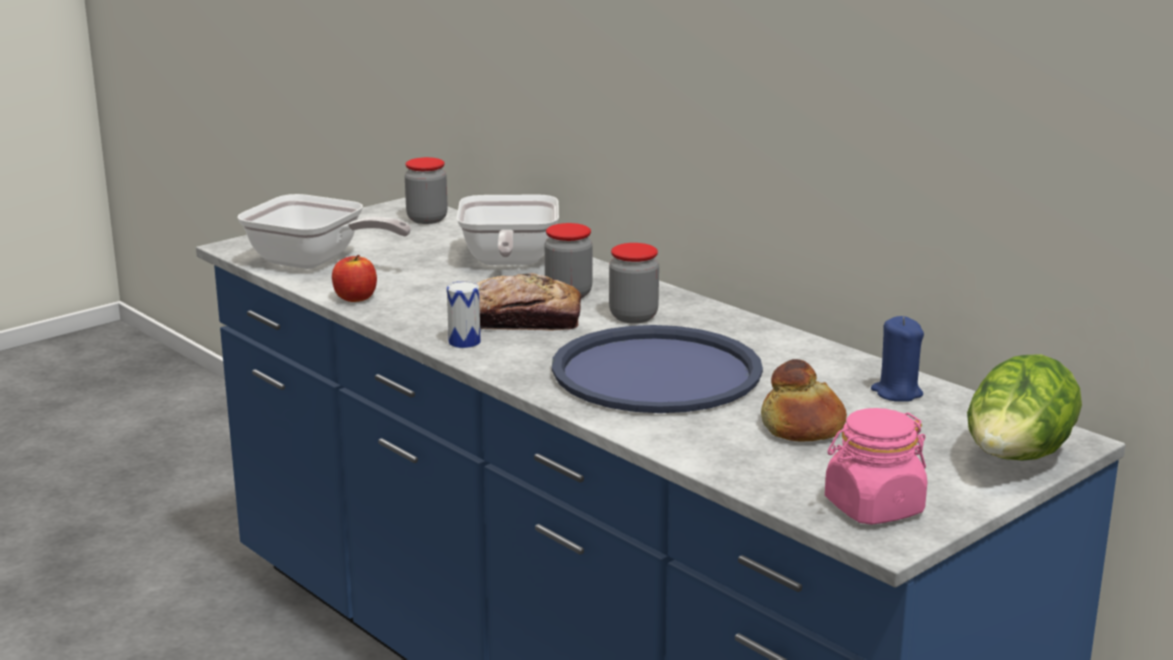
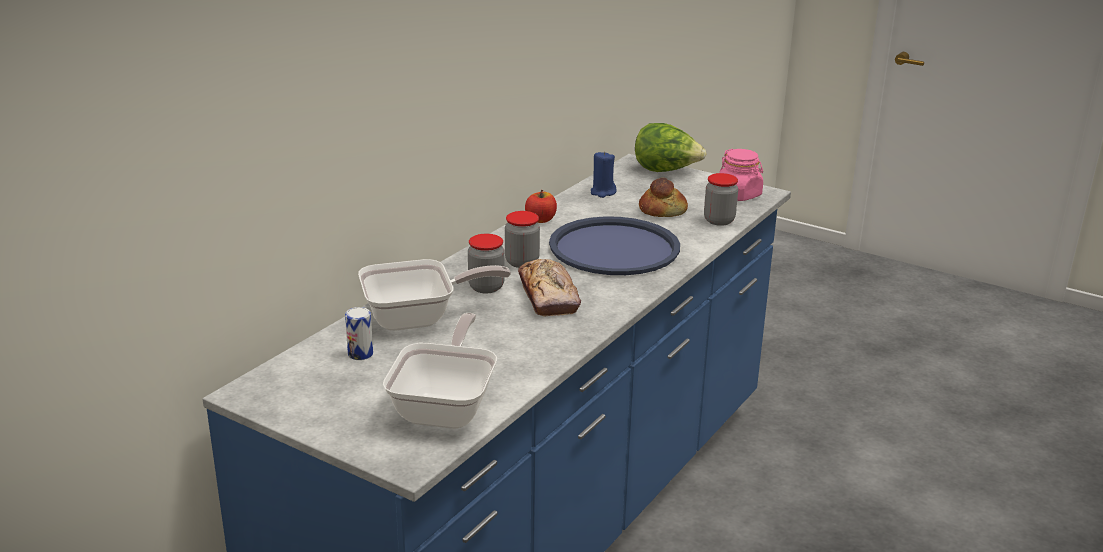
camera: 105 degrees left, 5 degrees up
(355, 298) = (532, 367): apple -> apple (540, 220)
(427, 219) = (297, 374): jar -> jar (719, 220)
(464, 342) = (601, 310): can -> can (360, 354)

